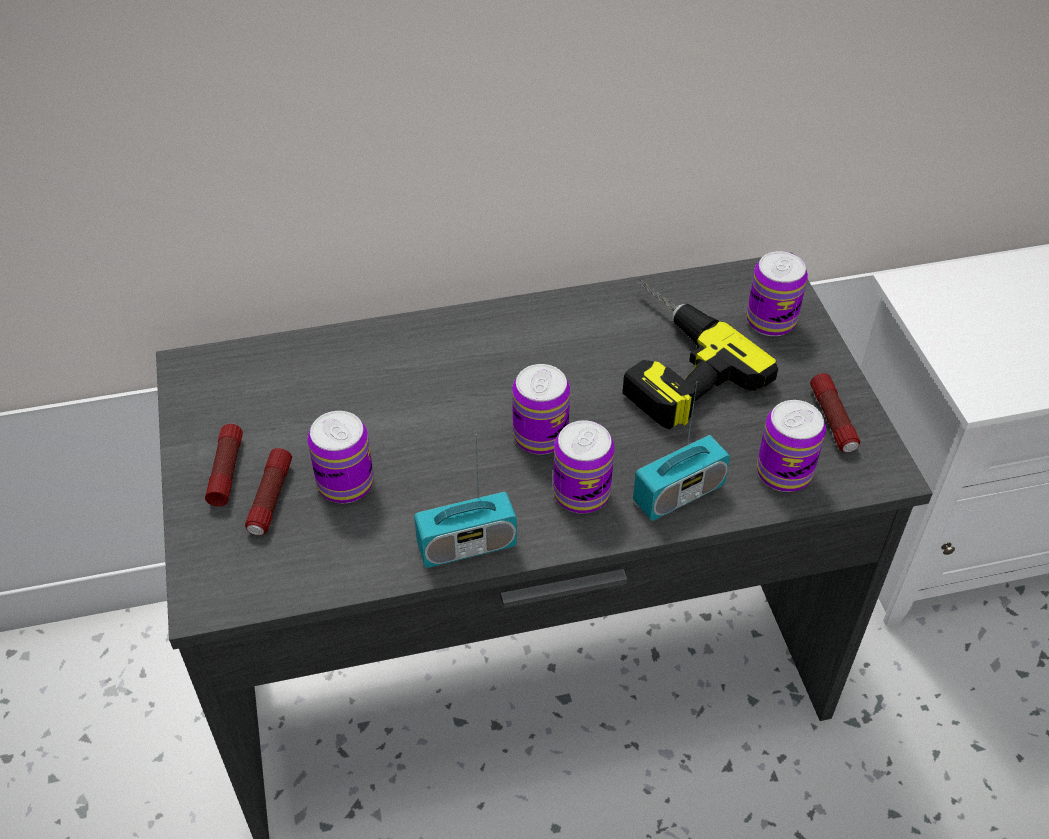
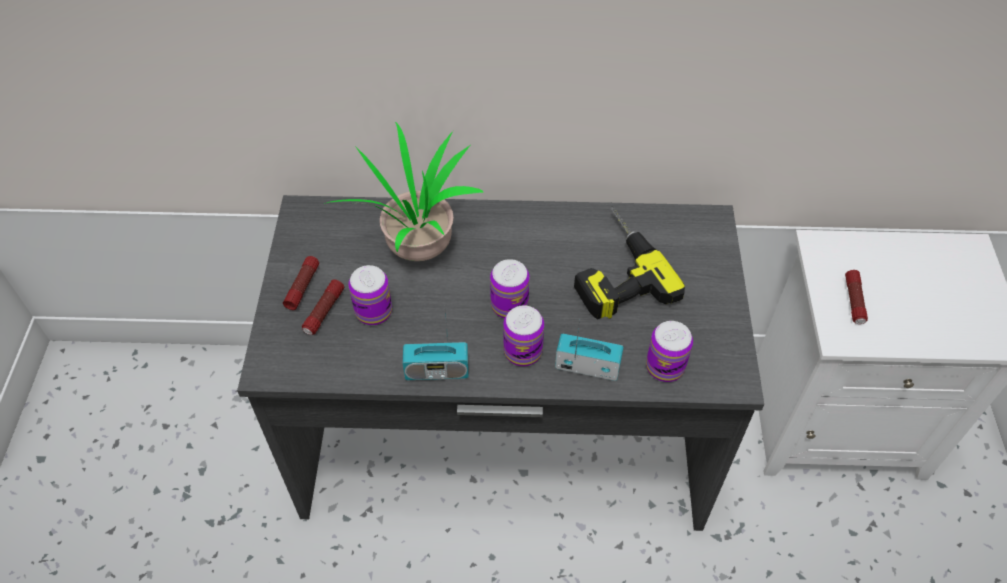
camera: 15 degrees right, 5 degrees up
(380, 382) = (417, 245): none -> potted plant
(678, 494) = (587, 366): radio -> radio turned 150 degrees counterclockwise
(771, 321) = (697, 254): can -> none
(833, 420) = (713, 337): flashlight -> flashlight (854, 301)

